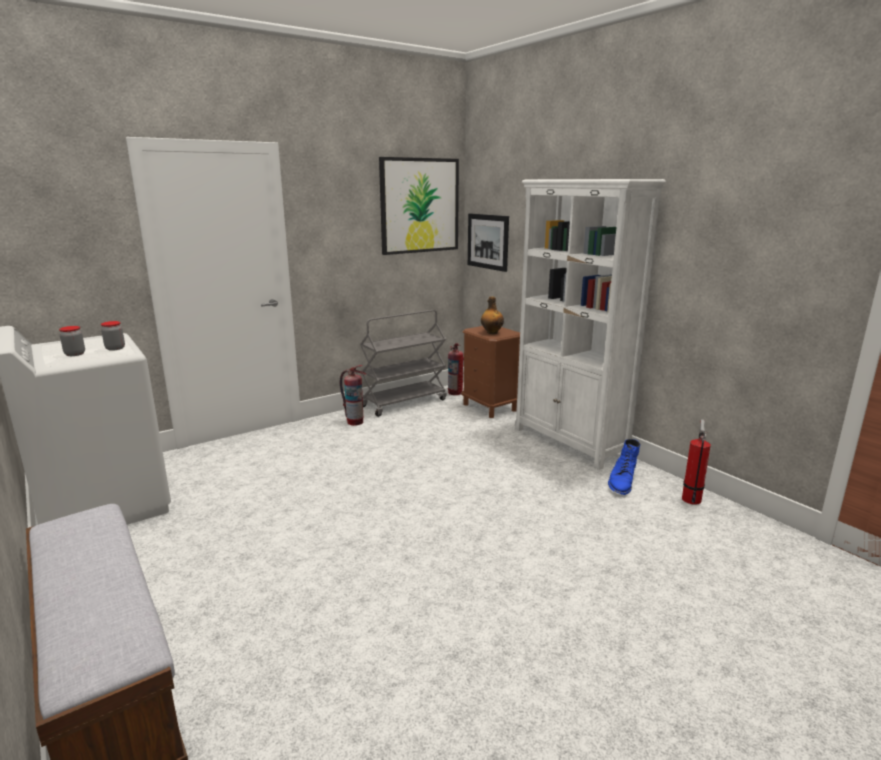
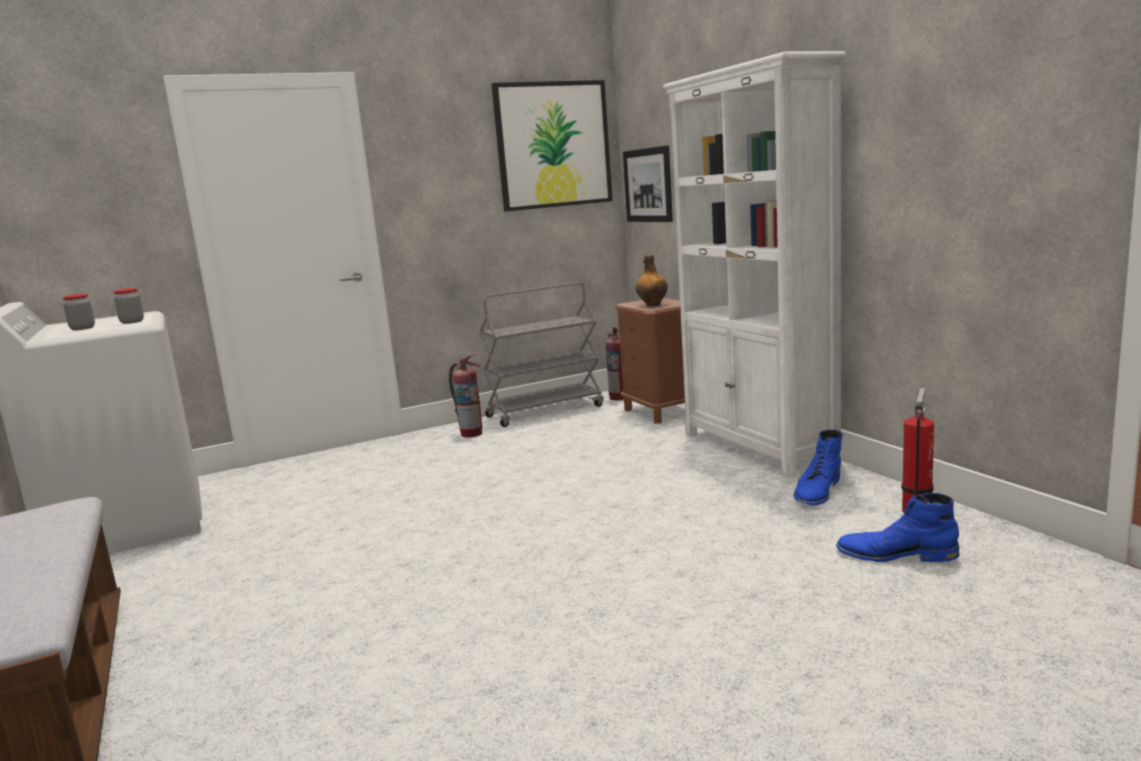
camera: 10 degrees right, 5 degrees down
(689, 536) = (896, 554): none -> blue boot

